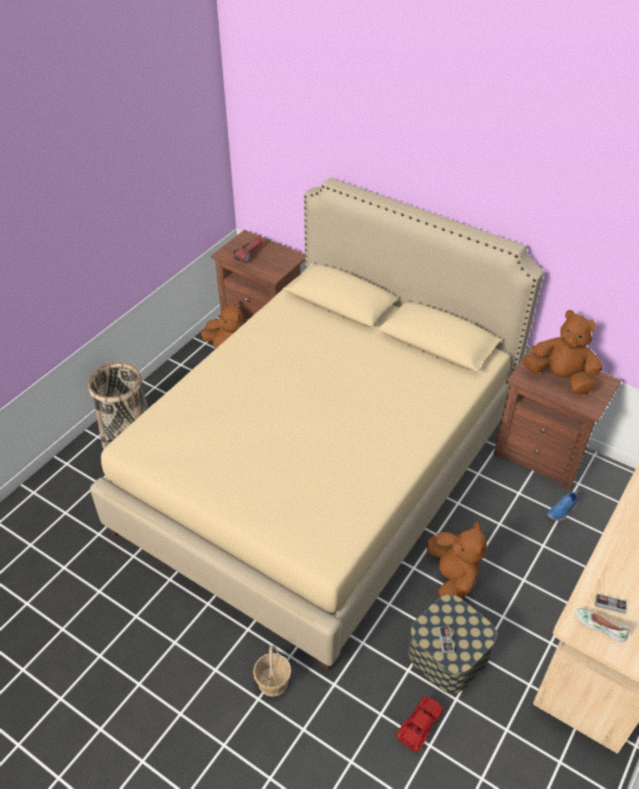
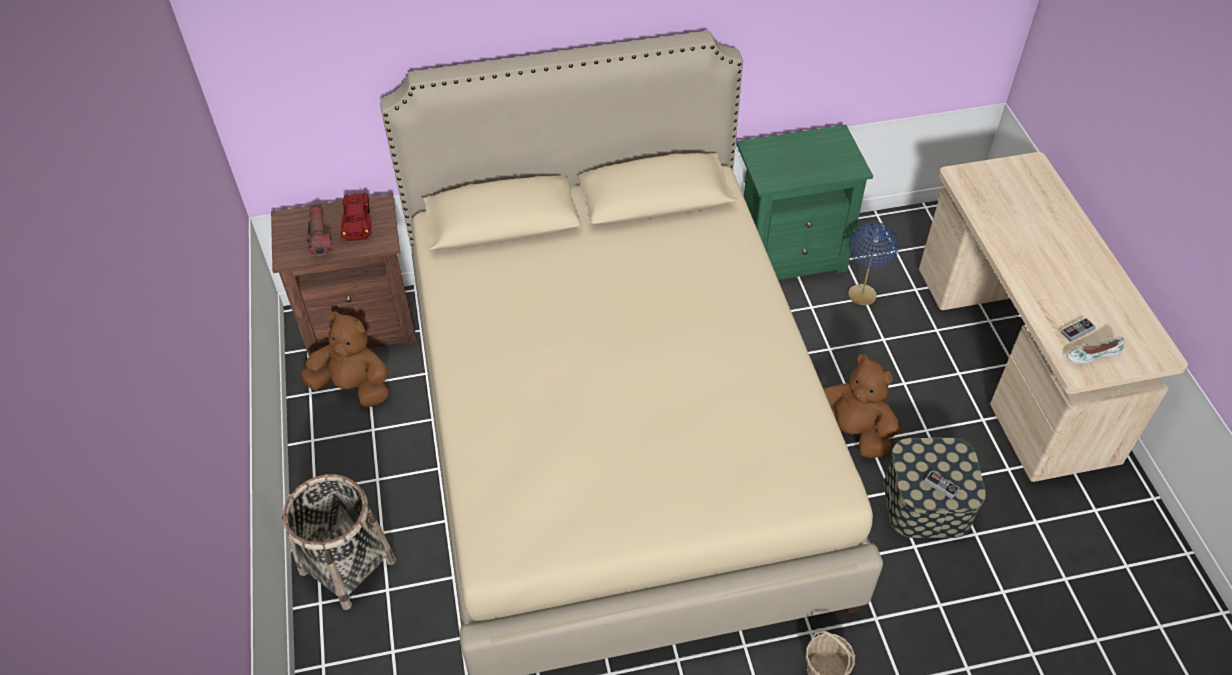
camera: 45 degrees left, 5 degrees up
(420, 725) = (978, 583): red toy car -> red toy car (358, 221)
(542, 455) = (789, 255): brown nightstand -> green nightstand
(560, 378) = (798, 157): brown plush toy -> none
(562, 511) = (862, 295): blue shoe -> blue table lamp

